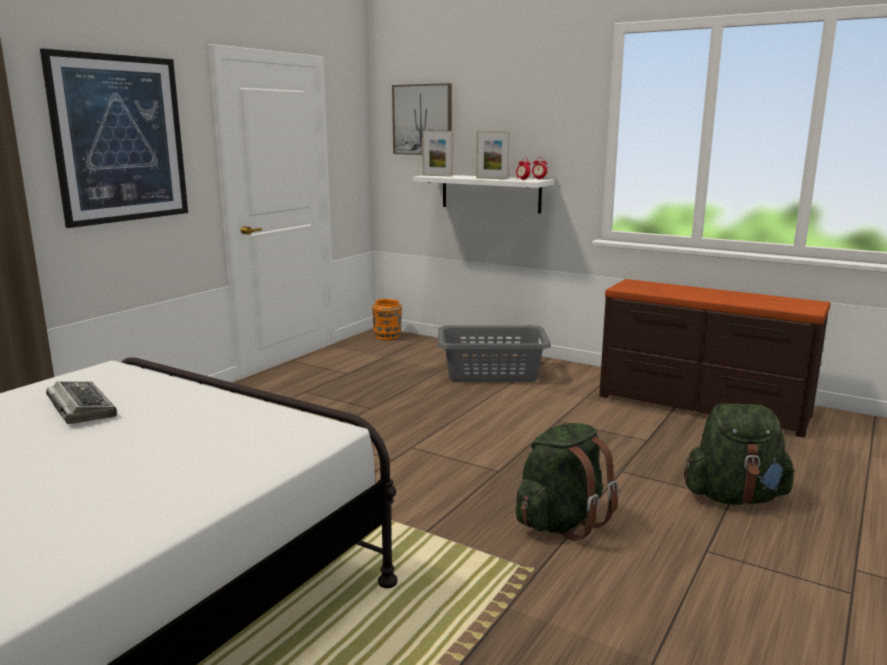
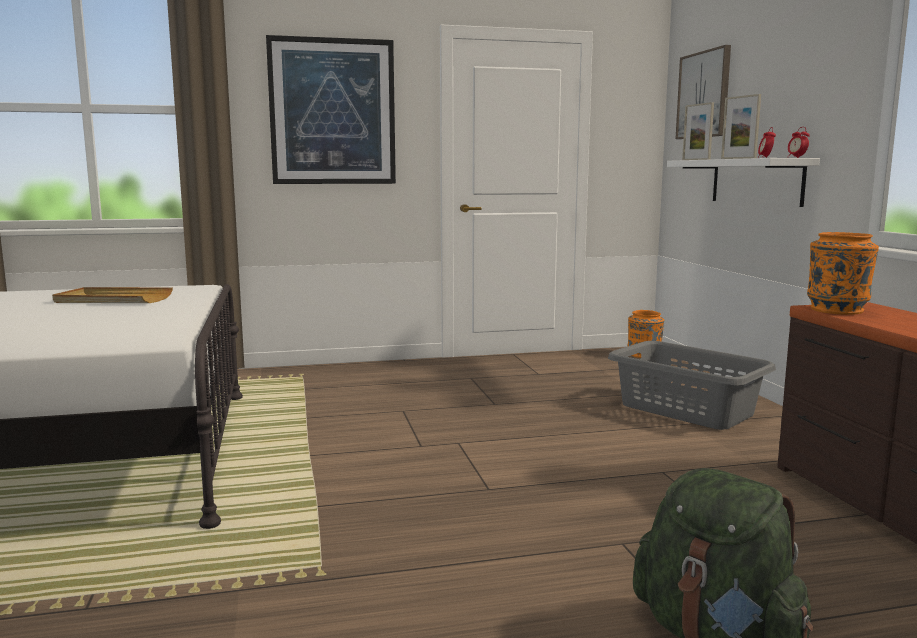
camera: 45 degrees right, 5 degrees down
(81, 408) = (113, 300): keyboard -> beige tray
(561, 522) = (442, 554): green backpack -> none
(633, 288) = (837, 310): none -> orange vase

